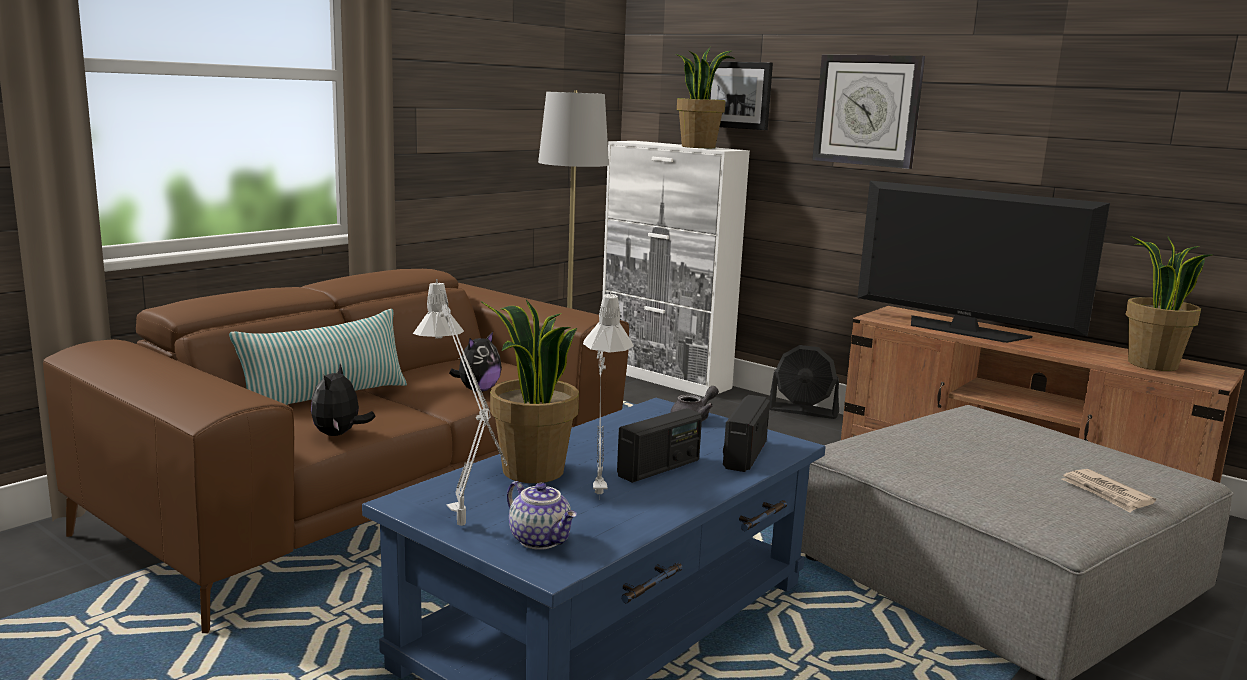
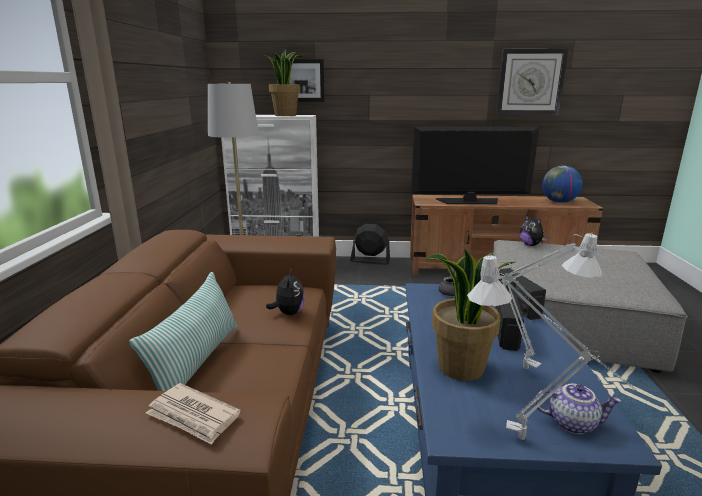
camera: 35 degrees left, 5 degrees up
(339, 434) = (267, 392): plush toy -> plush toy (530, 245)
(803, 411) = (370, 260): black fan -> black fan turned 150 degrees counterclockwise
(867, 110) = (388, 86): wall clock -> wall clock (530, 82)
(1106, 493) = (627, 271): newspaper -> newspaper (193, 416)
(1151, 364) = (559, 202): potted plant -> globe

